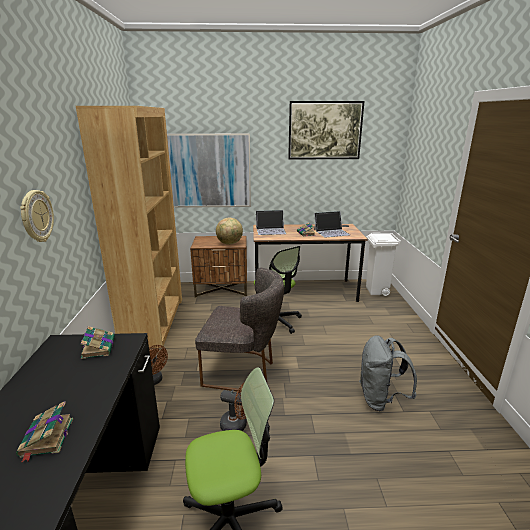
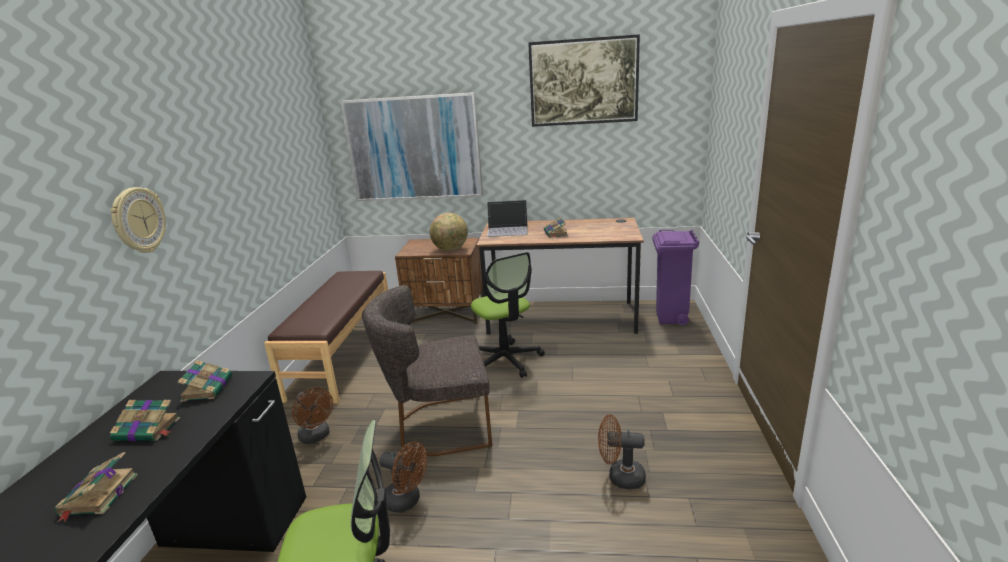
camera: 10 degrees right, 0 degrees up
(64, 382) = (148, 430): none -> book
(153, 321) = (342, 356): brown bookcase -> brown bench
(243, 370) = (438, 427): grey chair -> grey chair turned 150 degrees clockwise
(331, 232) = (595, 231): laptop -> none
(376, 291) = (671, 318): white trash can -> purple trash can
(381, 399) = (620, 477): grey backpack -> brown fan

